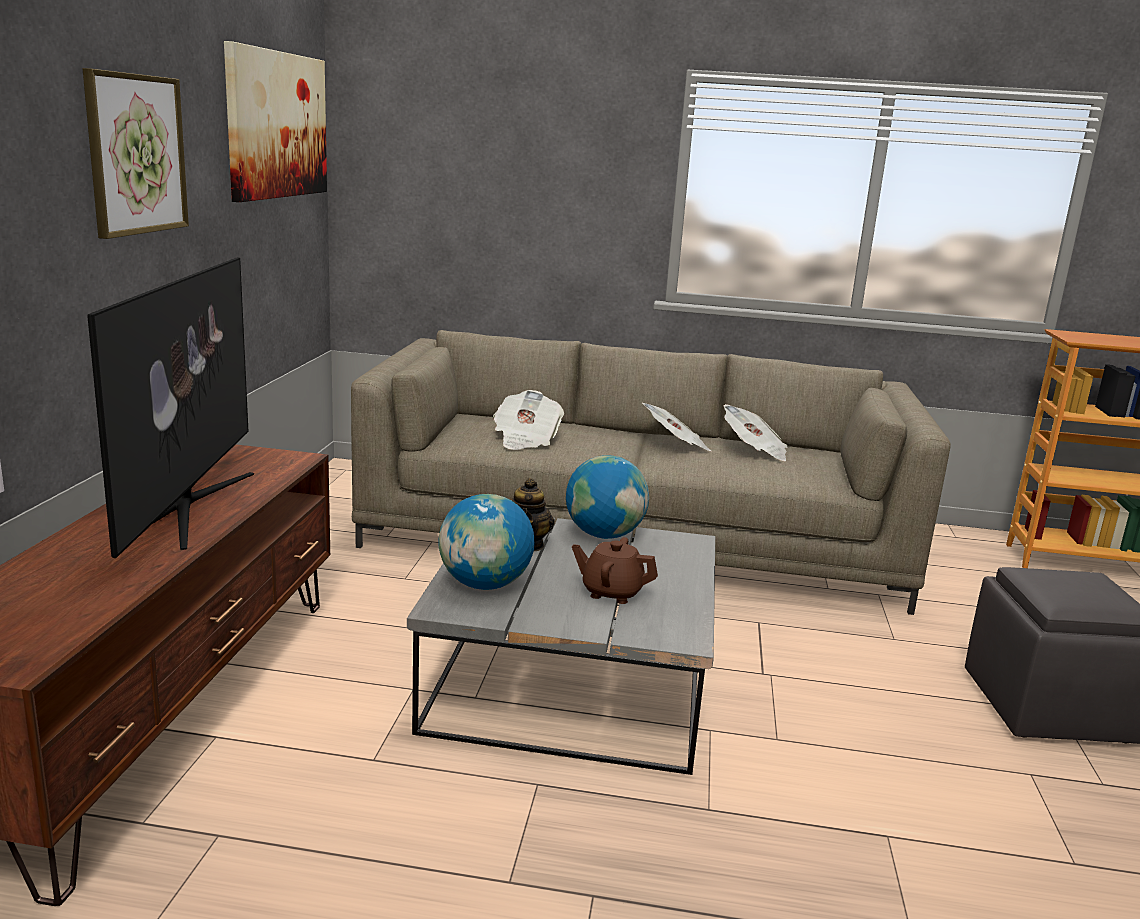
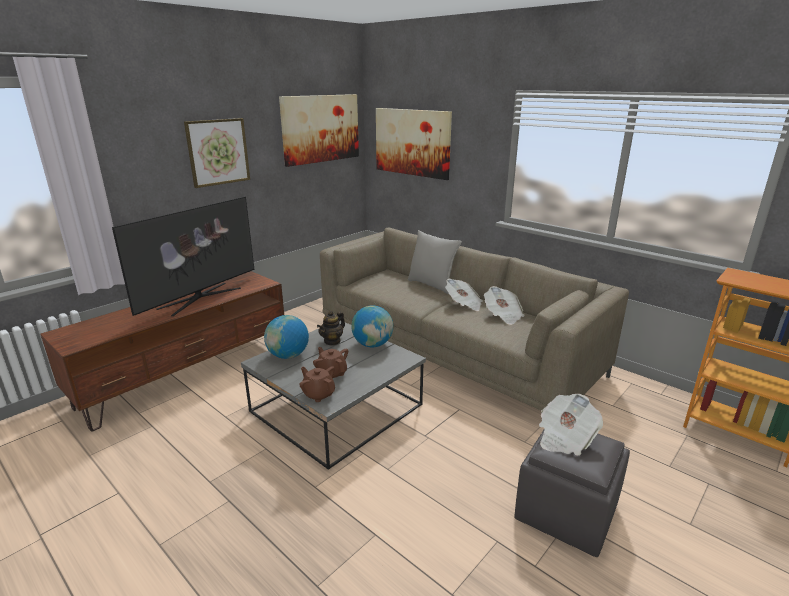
camera: 35 degrees right, 5 degrees up
(457, 162) = (412, 142): none -> picture
(525, 439) = (394, 288): newspaper -> newspaper (565, 437)
(577, 426) = (432, 285): none -> grey pillow
(644, 629) = (318, 394): none -> brown teapot

